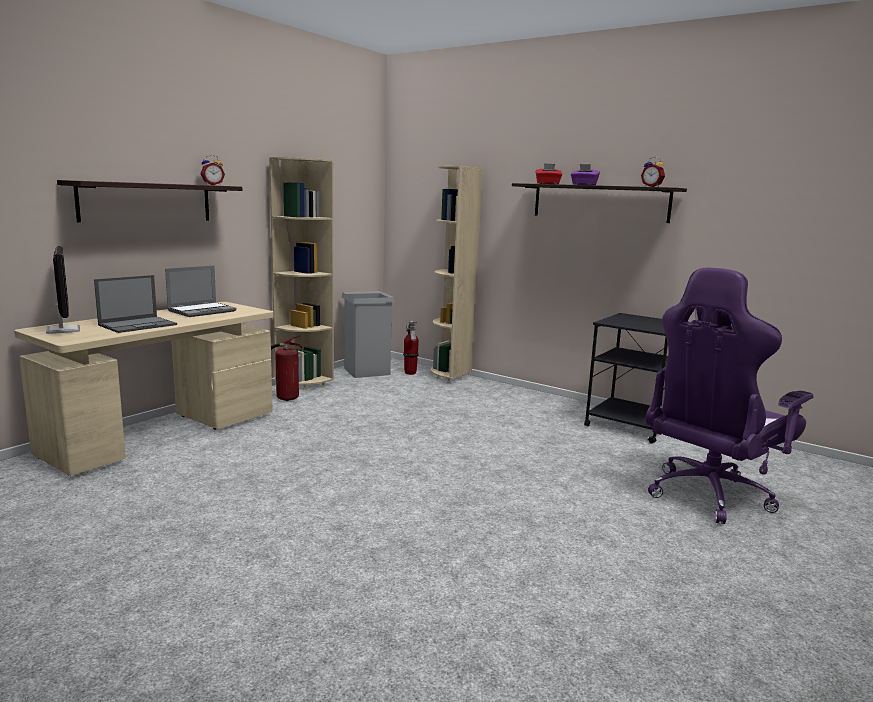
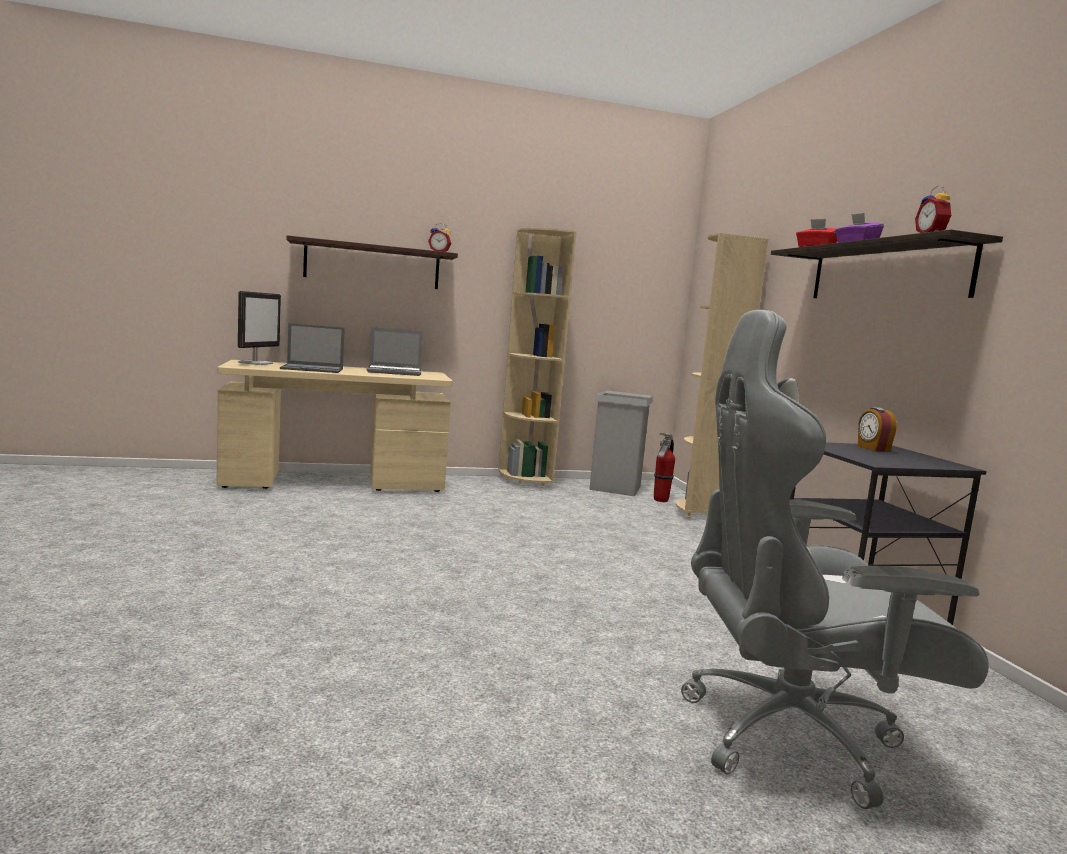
camera: 40 degrees right, 5 degrees down
(285, 398) = (484, 487): fire extinguisher -> none
(627, 319) = (872, 449): none -> alarm clock
(711, 493) = (801, 737): purple office chair -> grey office chair

